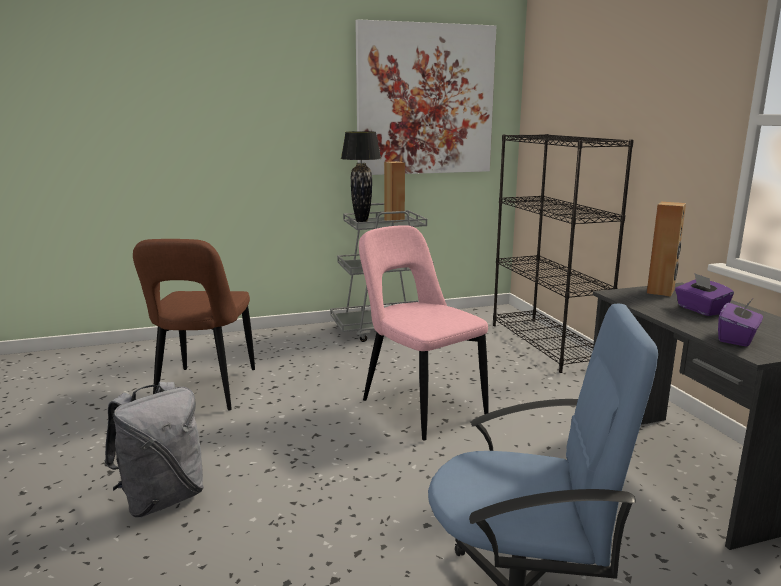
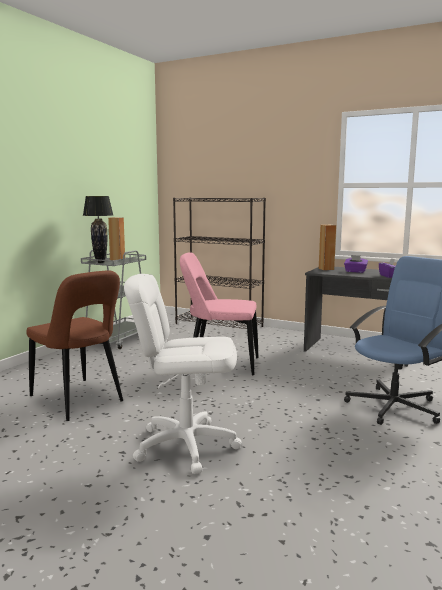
camera: 45 degrees left, 5 degrees down
(162, 498) = (186, 445): grey backpack -> white office chair
(425, 100) = (114, 175): picture -> none

